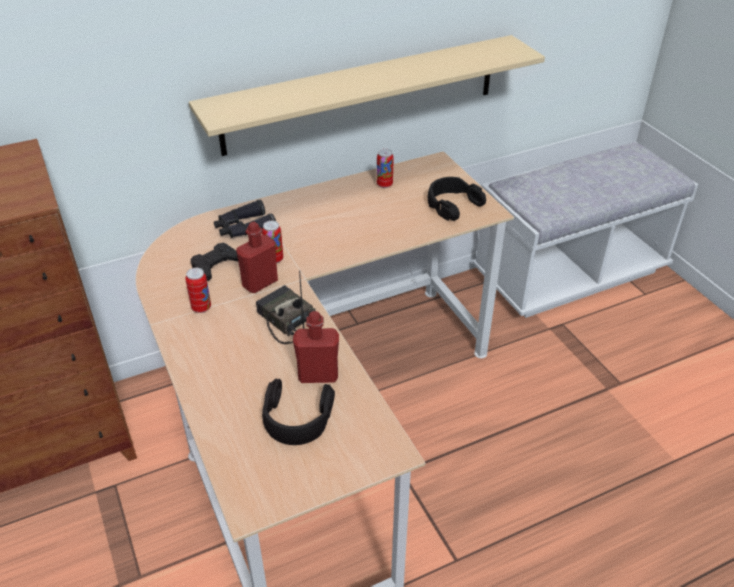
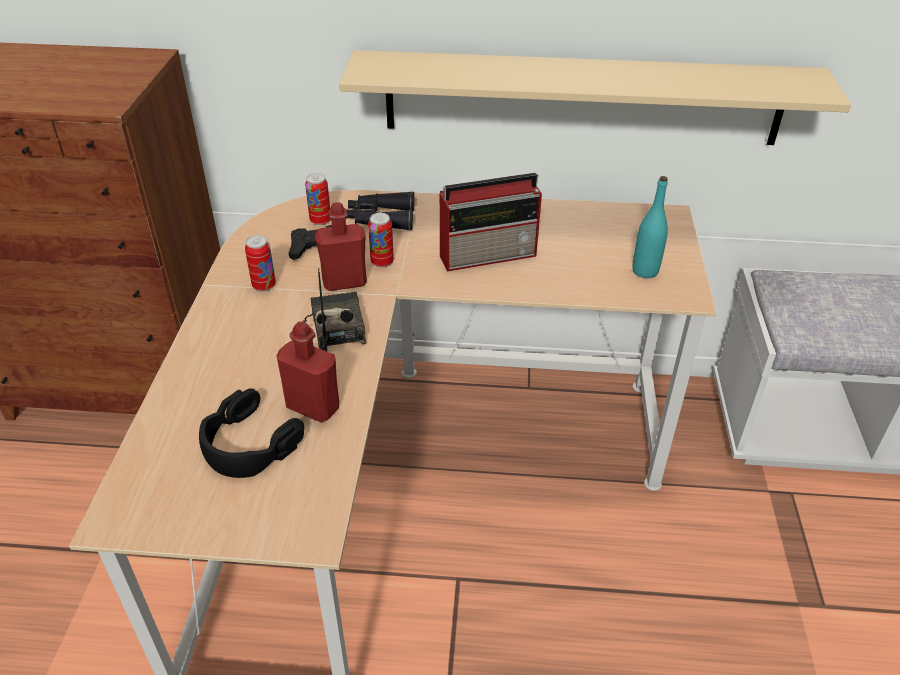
camera: 30 degrees right, 0 degrees up
(344, 227) = (489, 254): none -> radio
(384, 184) = (579, 221): can -> can (320, 221)
(452, 204) = (645, 271): black headphones -> turquoise bottle

